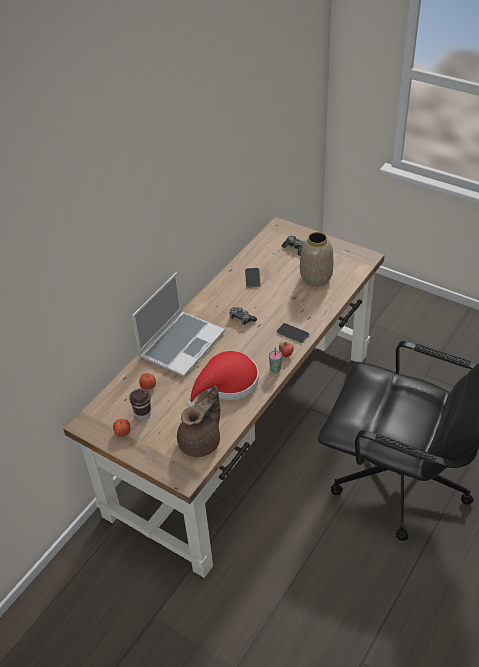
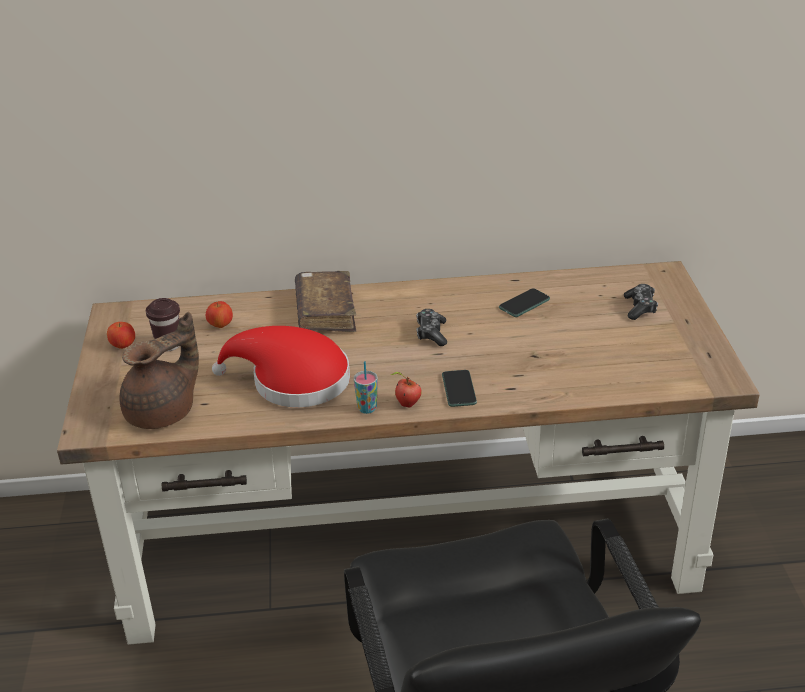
camera: 50 degrees right, 10 degrees down
(182, 344) = (325, 312): laptop -> brown book
(201, 442) = (164, 412): brown teapot -> brown teapot turned 45 degrees counterclockwise
(315, 278) = (603, 354): vase -> none

